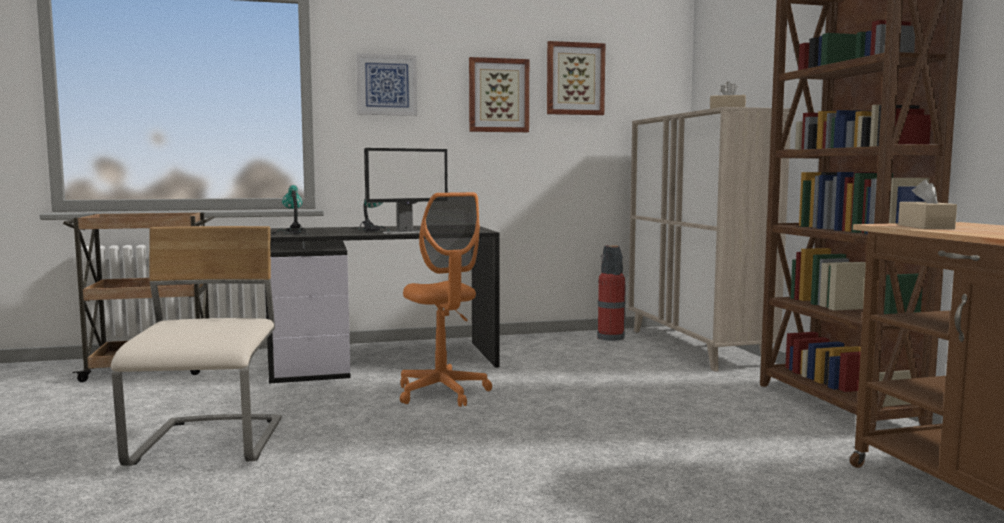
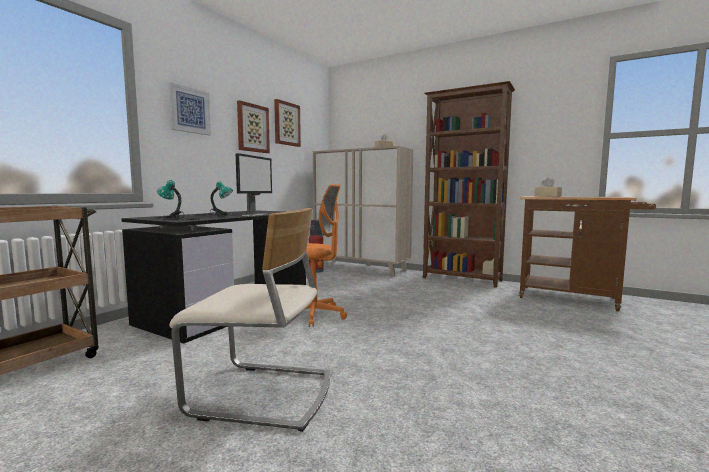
camera: 45 degrees left, 0 degrees up
(210, 444) = (262, 395): beige chair -> beige chair turned 150 degrees clockwise

